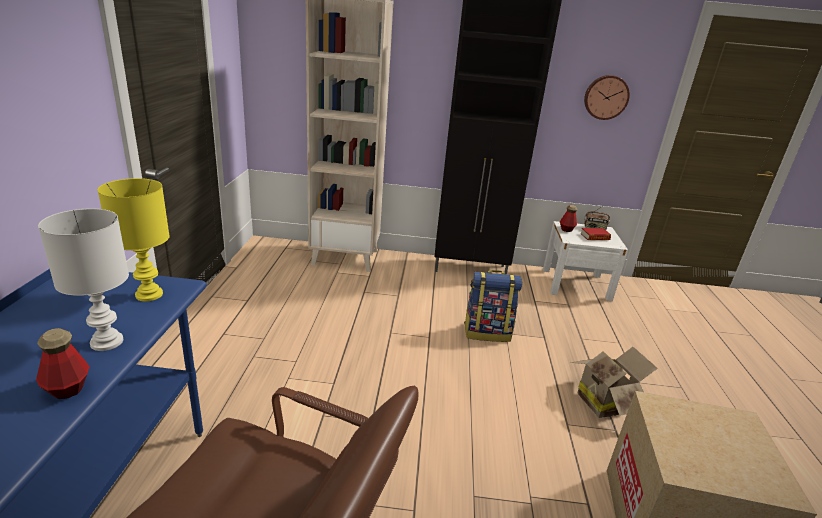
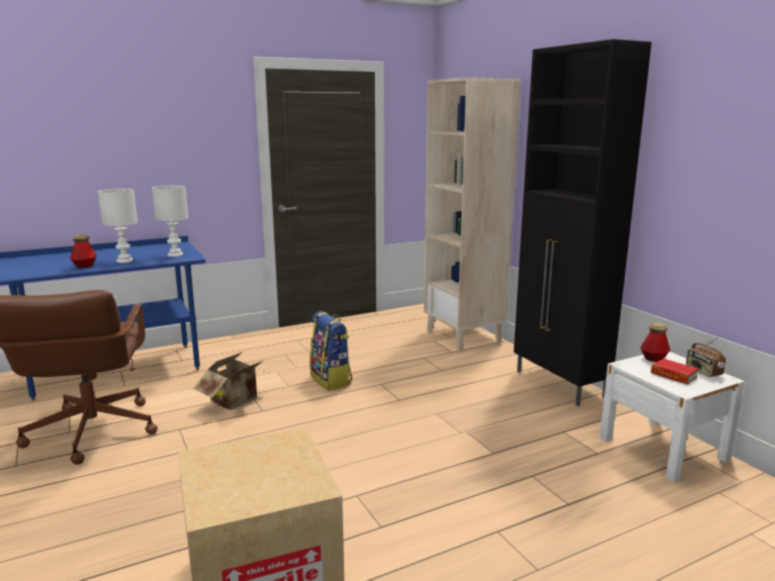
camera: 60 degrees right, 10 degrees down
(150, 294) = (176, 255): yellow table lamp -> white table lamp
(487, 332) = (451, 422): backpack -> backpack (331, 380)
(604, 402) = (423, 512): cardboard box -> cardboard box (237, 401)
(606, 97) = (728, 173): wall clock -> none

